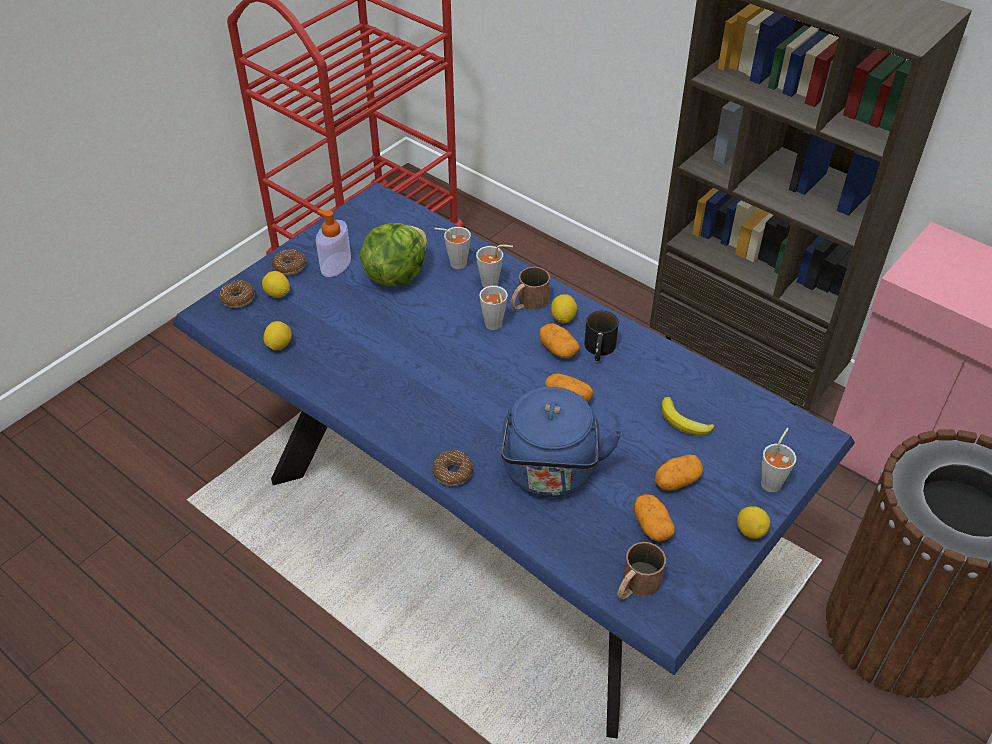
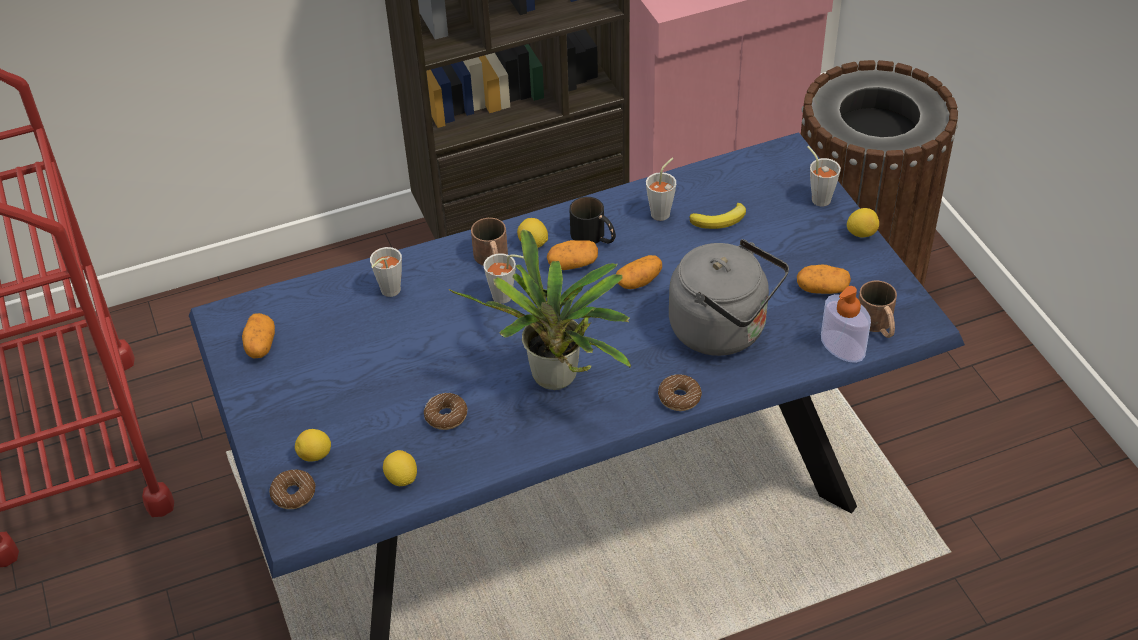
camera: 60 degrees left, 0 degrees up
(289, 267) = (276, 431): donut -> donut (446, 416)
(336, 264) = (307, 389): soap dispenser -> soap dispenser (842, 346)
(395, 274) = (366, 345): lettuce -> none
(423, 390) = (557, 382): none -> potted plant
(494, 284) = (444, 274): grey cup -> grey cup (663, 211)
(550, 473) = (724, 330): blue kettle -> grey kettle
(676, 481) = (783, 253): potato -> potato (260, 345)

